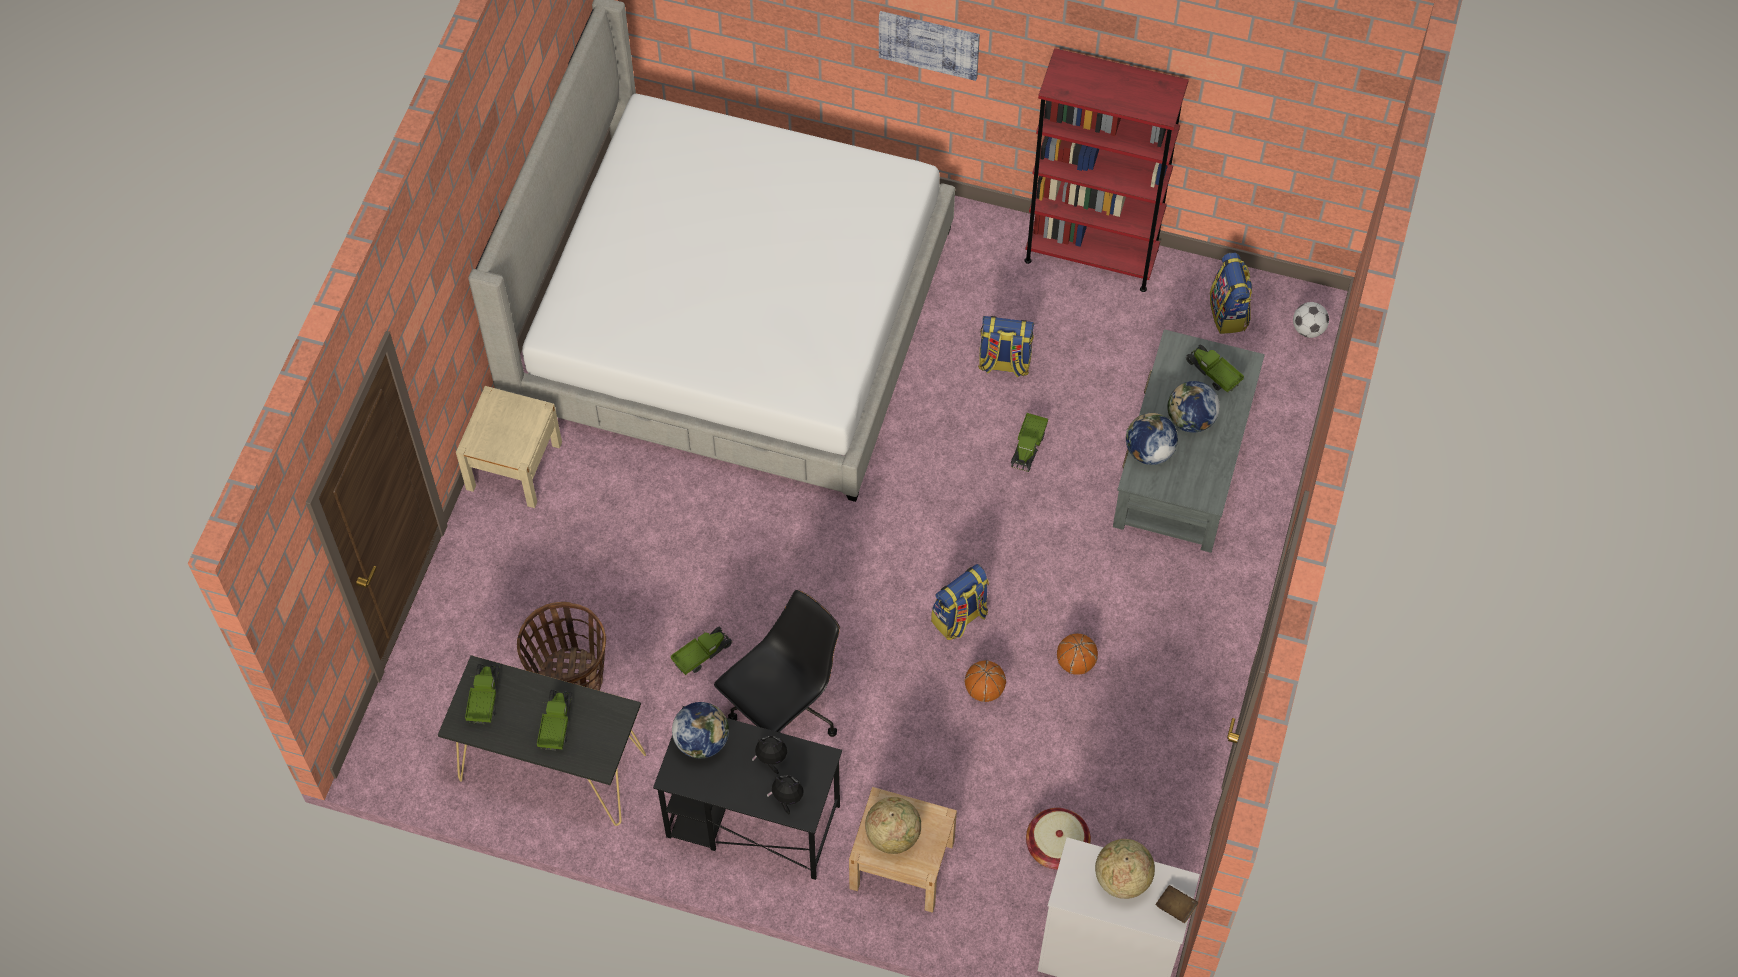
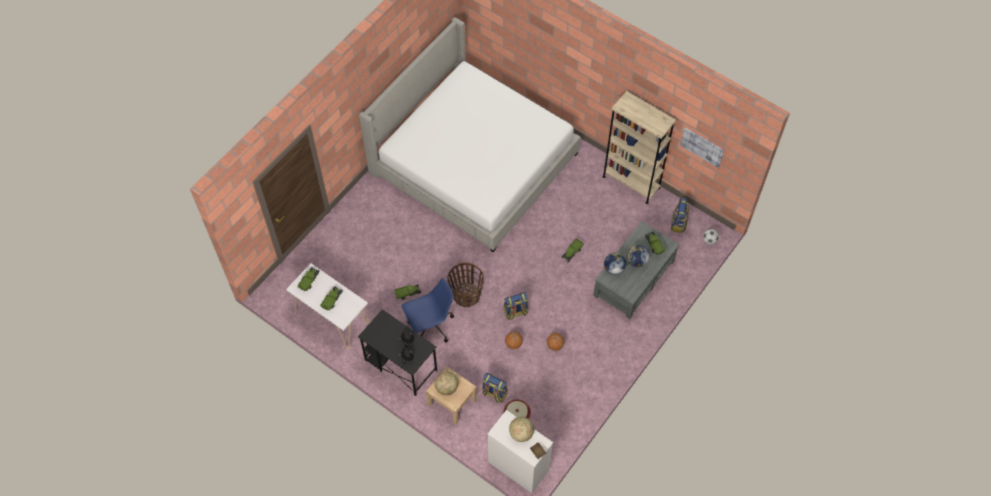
camera: 20 degrees right, 0 degrees up
(514, 465) = (365, 195): beige nightstand -> none
(551, 766) = (332, 317): black console table -> white console table
(569, 679) = (353, 286): basket -> basket (466, 295)
(702, 741) = (383, 325): globe -> none
(784, 712) = (430, 326): black office chair -> blue office chair
(929, 44) = (579, 74): picture -> picture (702, 147)
(1004, 363) = (576, 215): backpack -> backpack (494, 393)
(1091, 255) = (631, 182): red bookcase -> beige bookcase

